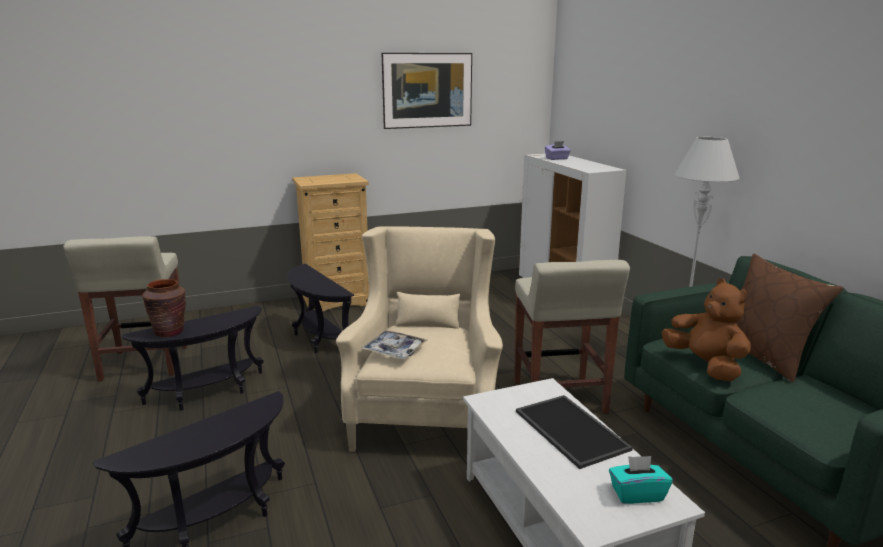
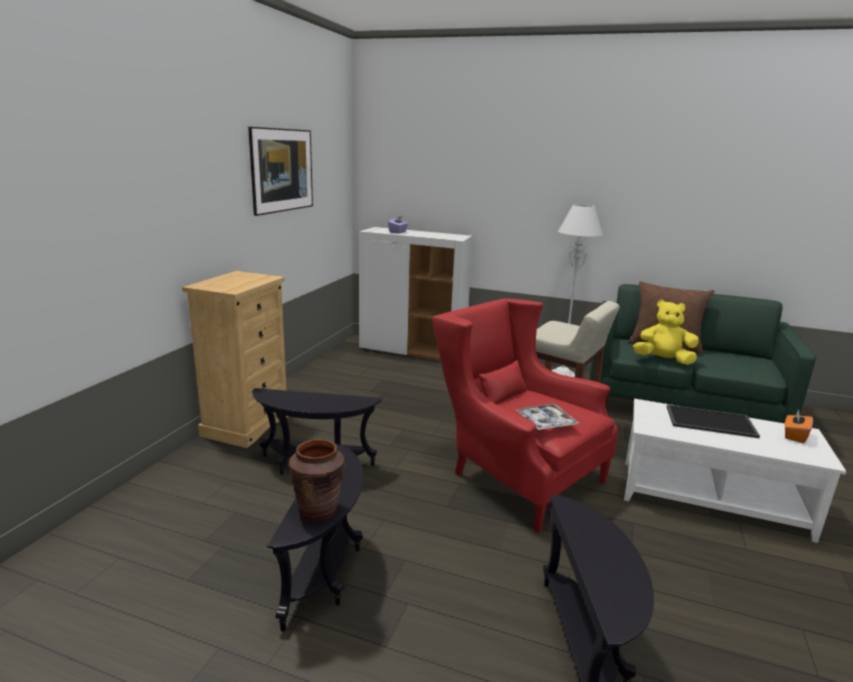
camera: 50 degrees left, 0 degrees up
(144, 364) = (170, 597): beige stool -> none
(425, 411) = (515, 474): beige armchair -> red armchair
(637, 494) = (794, 436): turquoise tissue box -> orange tissue box
(705, 366) = (663, 360): brown plush toy -> yellow plush toy

